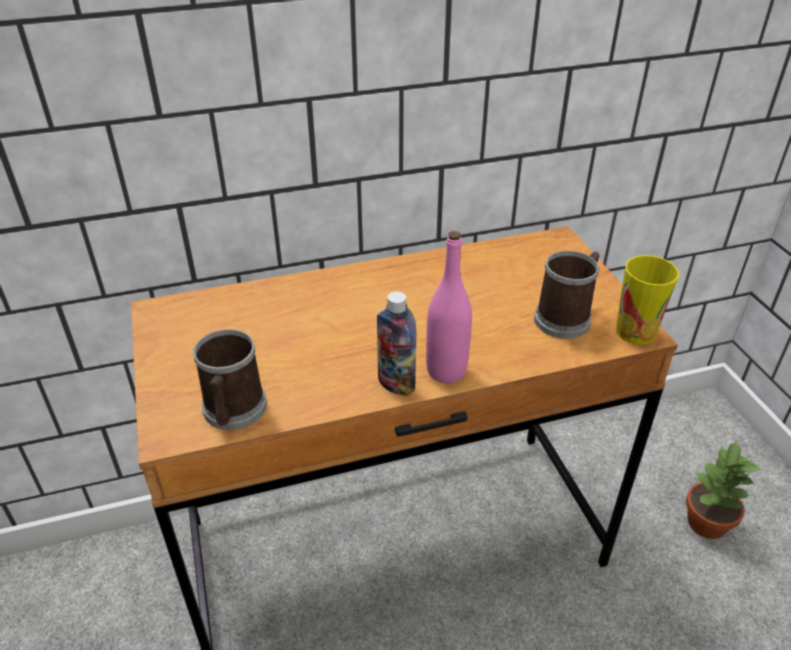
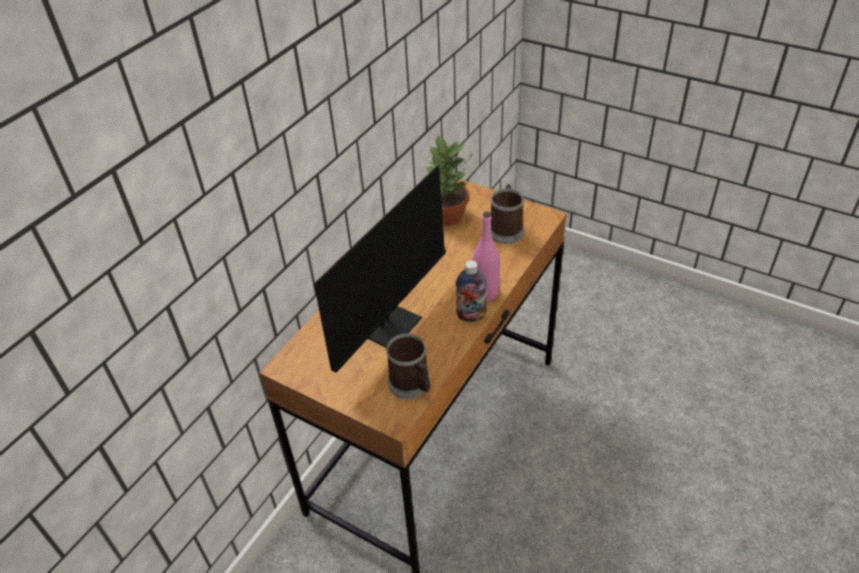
camera: 40 degrees left, 5 degrees up
(312, 333) = (394, 319): none -> monitor
(635, 331) = (543, 217): cup -> none
(706, 524) = (574, 308): potted plant -> potted plant (447, 216)

